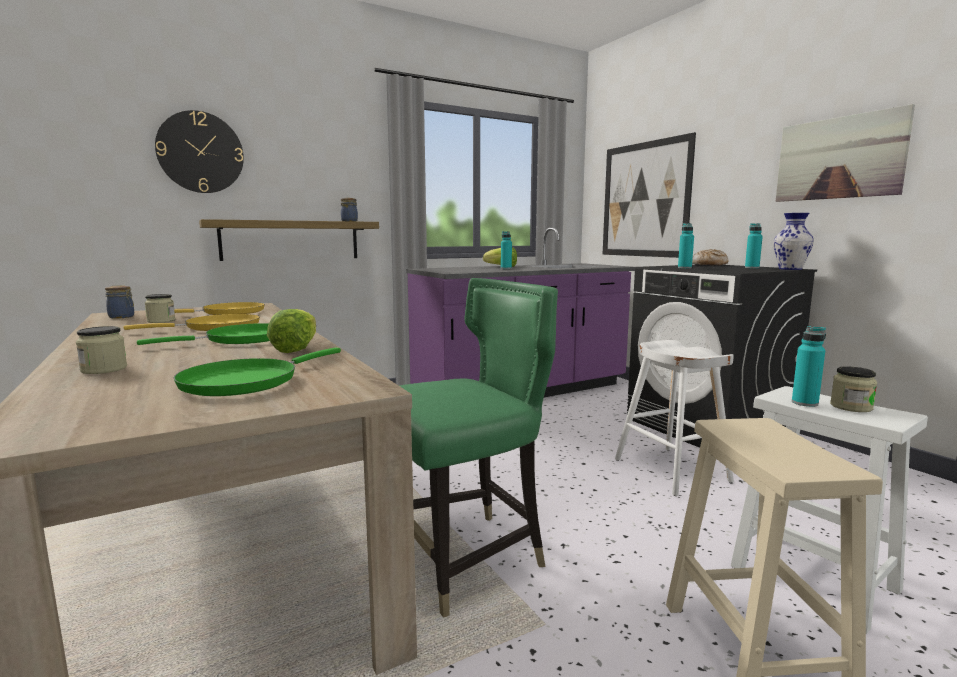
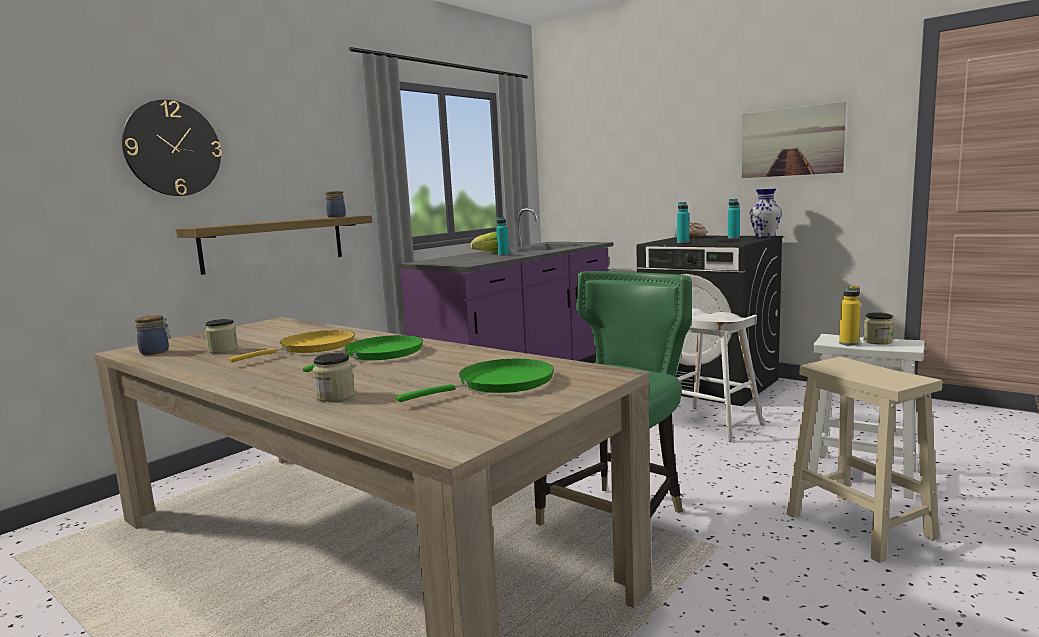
camera: 20 degrees left, 0 degrees up
(229, 313) = (272, 332): yellow frying pan -> none
(246, 381) = (500, 383): green frying pan -> green frying pan turned 135 degrees counterclockwise
(296, 348) = (459, 354): lettuce -> none
(644, 200) = (610, 176): picture -> none
(804, 403) = (848, 343): turquoise bottle -> yellow bottle

